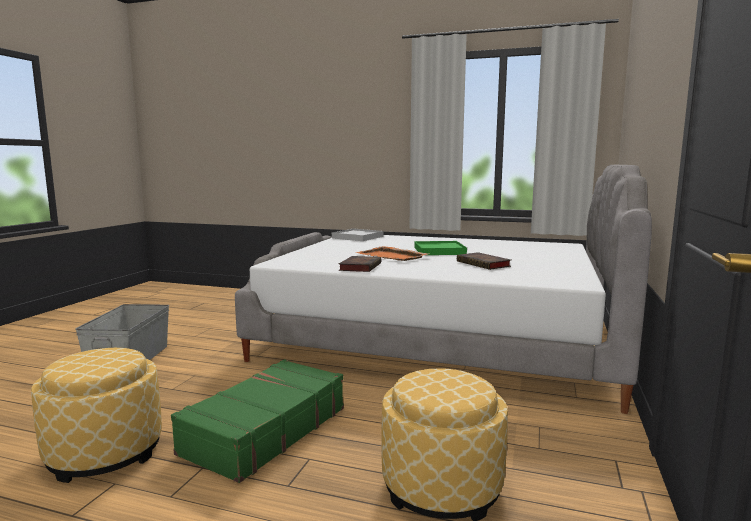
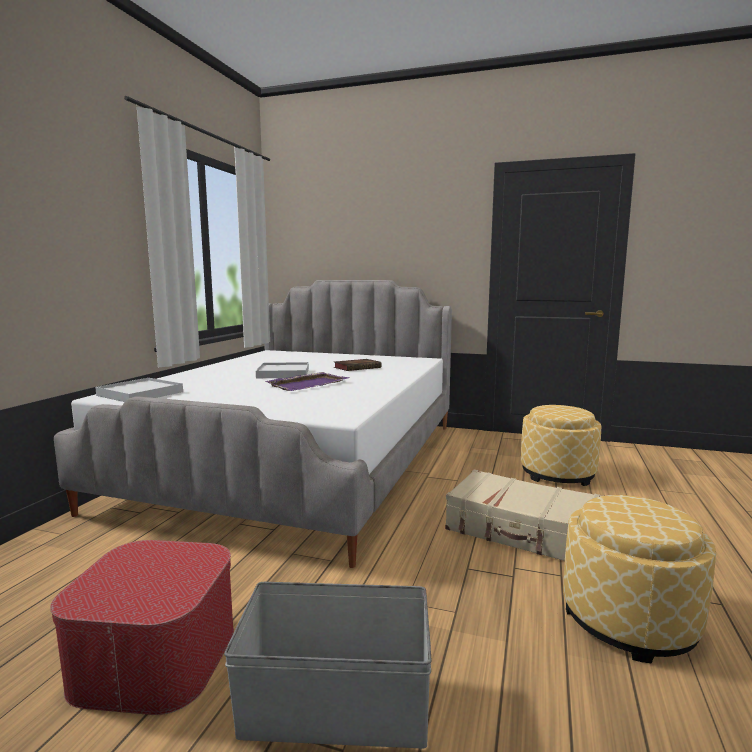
camera: 90 degrees left, 0 degrees up
(194, 329) = (156, 657): none -> ottoman
(264, 430) = (528, 533): green suitcase -> beige suitcase
(360, 267) = (367, 391): book -> none
(392, 256) = (308, 384): orange tray -> purple tray
(439, 251) = (283, 373): green tray -> white tray

